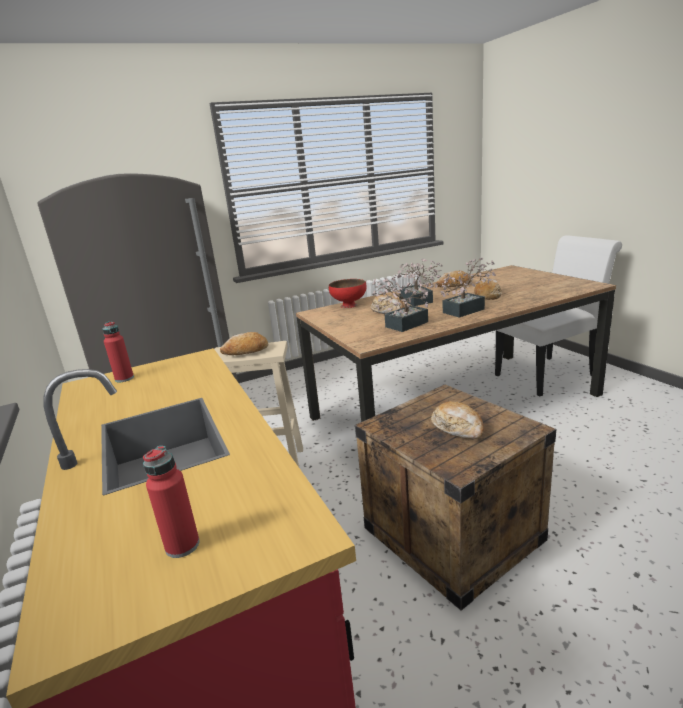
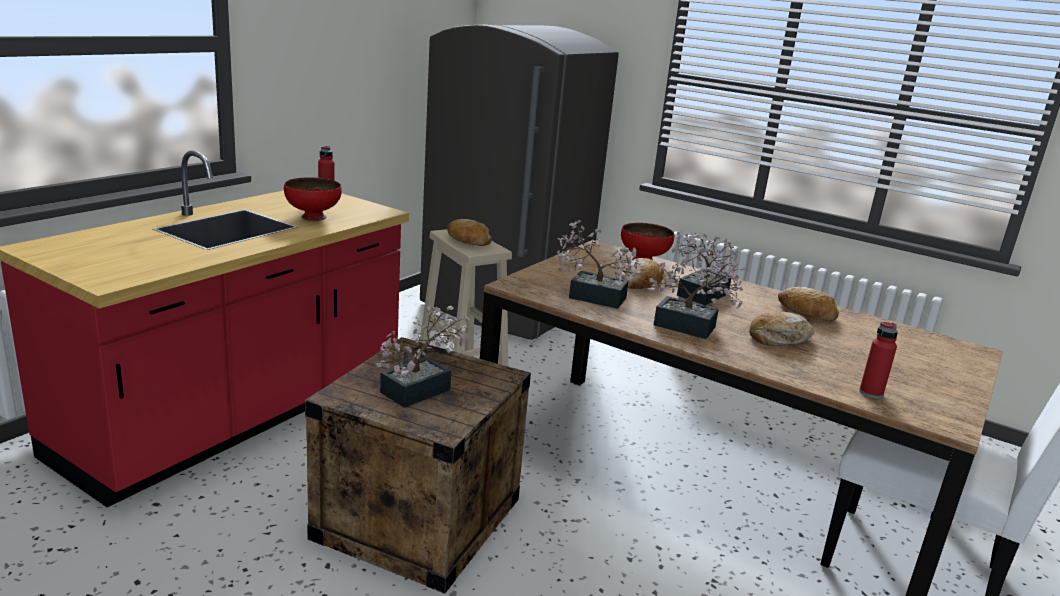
camera: 55 degrees right, 0 degrees up
(178, 388) = (313, 217): none -> red bowl
(182, 545) = (99, 256): red bottle -> red bottle (871, 393)
(458, 428) = (422, 389): bread -> potted plant

